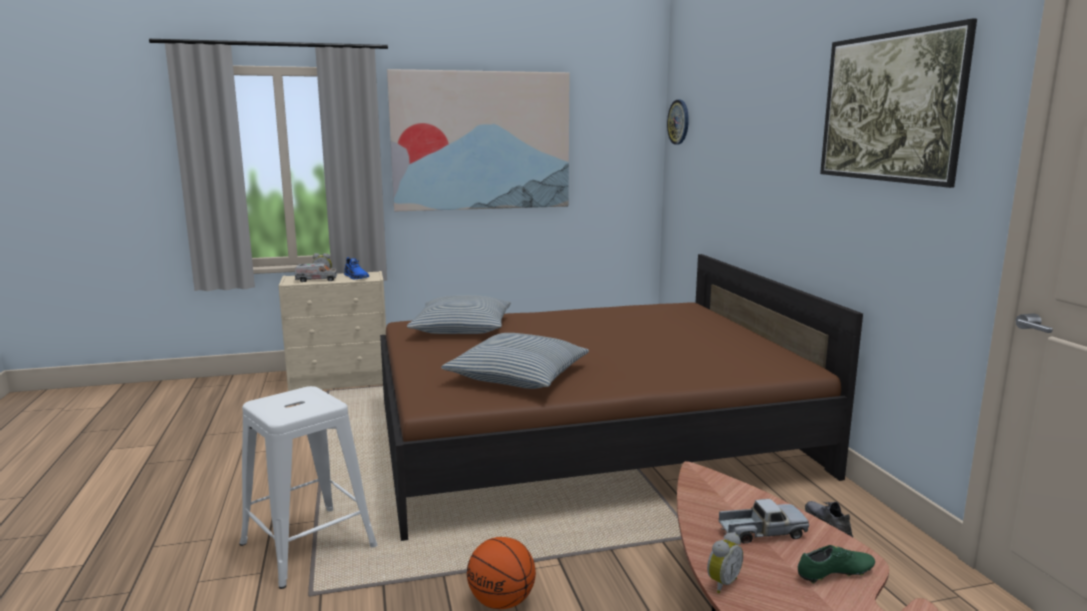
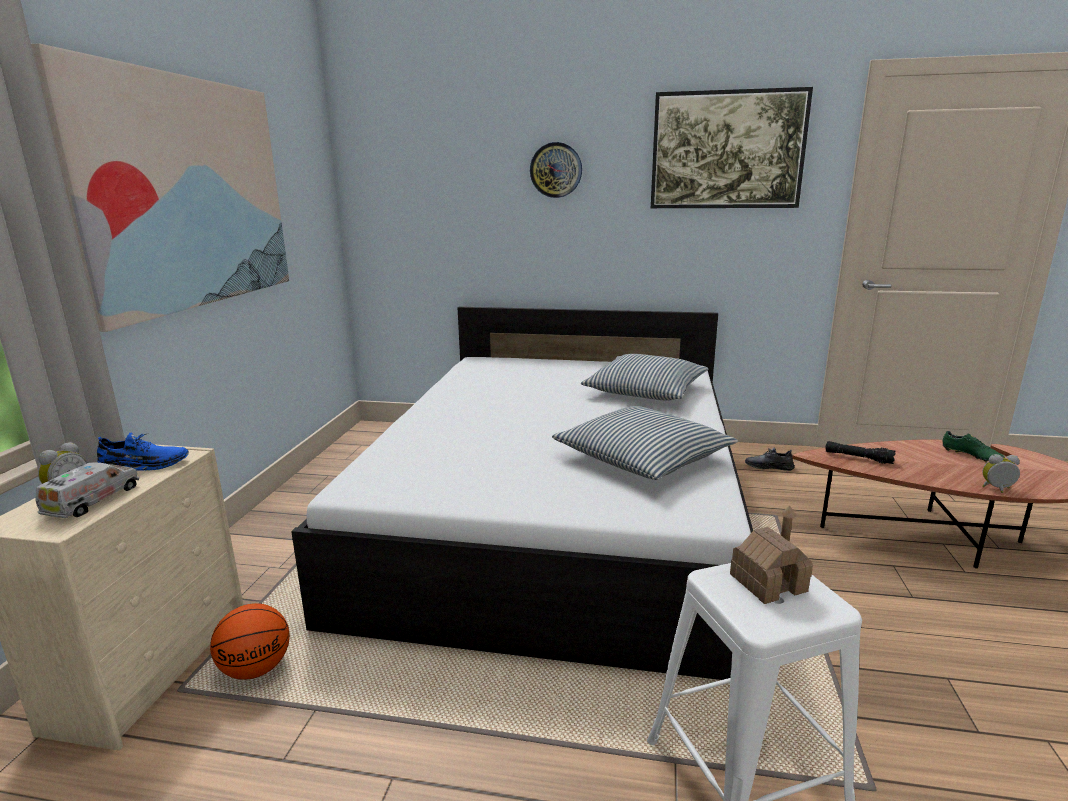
camera: 65 degrees left, 5 degrees up
(305, 402) = (768, 583): none -> toy house
(462, 328) = (425, 458): pillow -> pillow (645, 390)
(502, 602) = (877, 635): basketball -> basketball (257, 669)
(586, 436) = (558, 512): brown bed -> white bed
(679, 122) = (372, 166): wall clock -> wall clock (556, 170)
(720, 495) = (858, 458): none -> black flashlight
(721, 583) = (997, 489): alarm clock -> alarm clock turned 60 degrees counterclockwise
(761, 532) = (917, 460): toy truck -> none
(835, 574) = (971, 456): green shoe -> green shoe turned 135 degrees clockwise

